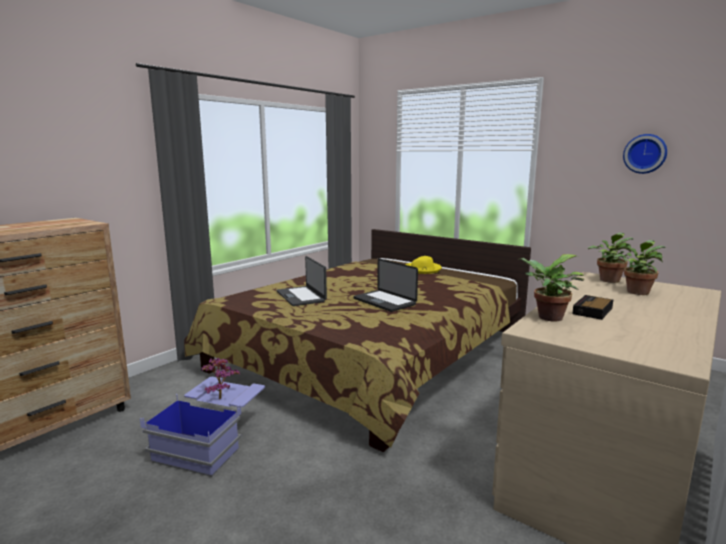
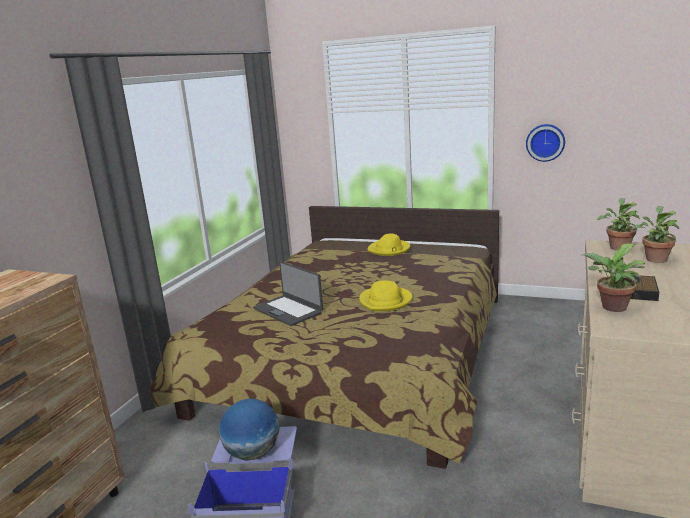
camera: 15 degrees left, 5 degrees up
(219, 397) = (253, 453): potted plant -> globe
(384, 302) = (386, 301): laptop -> yellow hat
(645, 153) = (606, 104): wall clock -> wall clock (545, 142)

